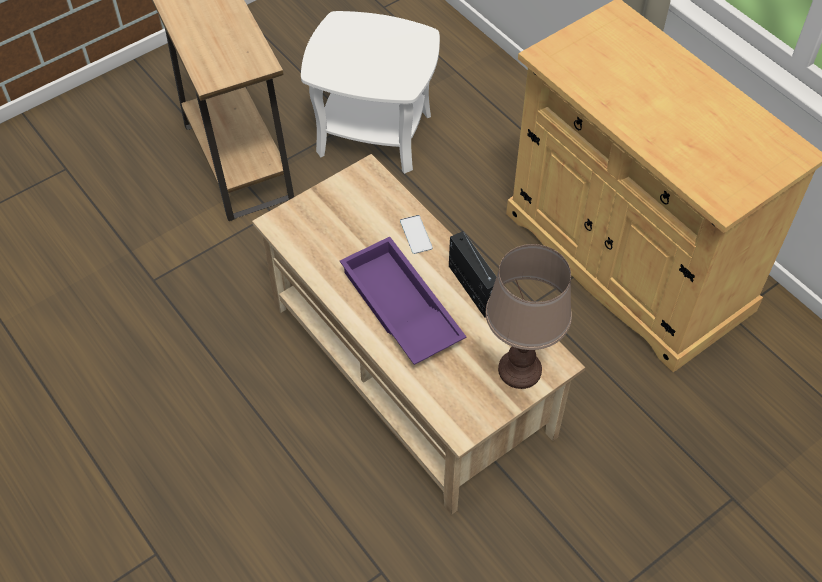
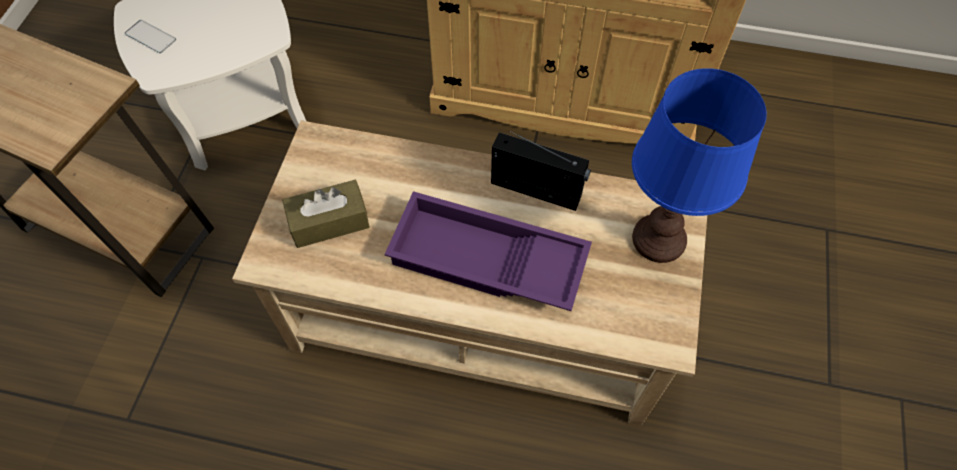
camera: 40 degrees left, 5 degrees up
(331, 225) = (329, 222): none -> brown tissue box
(416, 234) = (428, 173): phone -> phone (150, 37)
(520, 369) = (658, 238): brown table lamp -> blue table lamp

